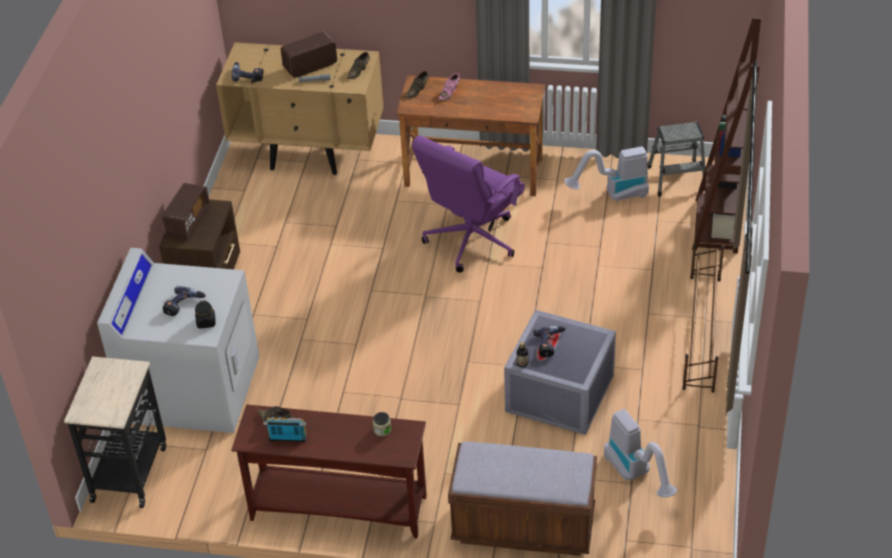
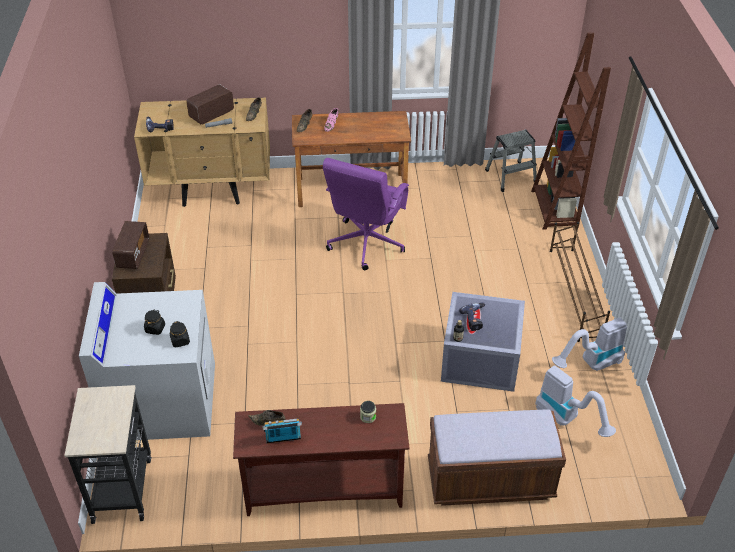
camera: 15 degrees left, 0 degrees up
(184, 306) = (155, 328): power drill -> black jar
(612, 195) = (466, 194): vacuum cleaner -> vacuum cleaner (590, 364)

